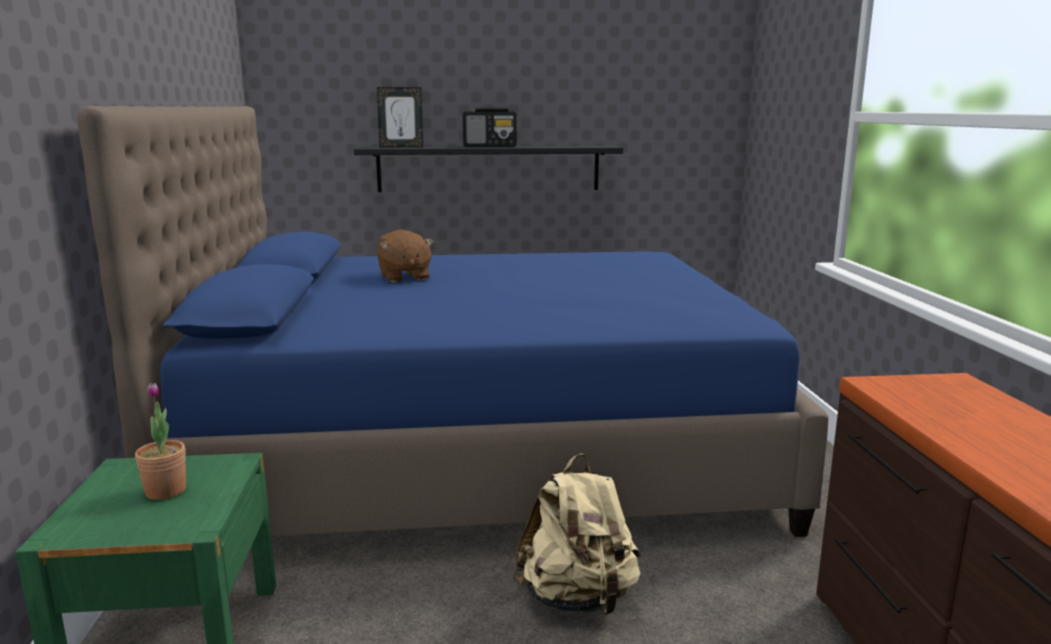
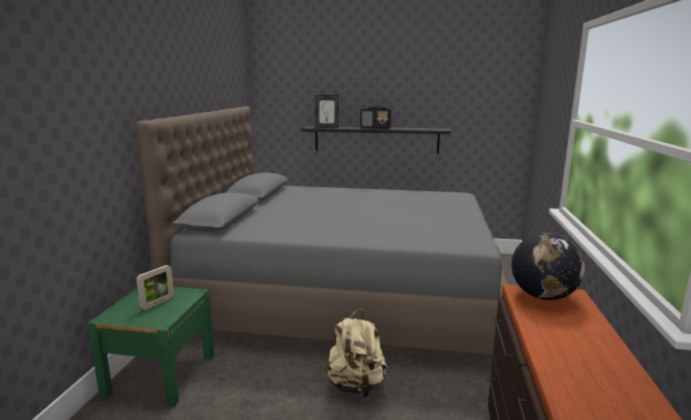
camera: 15 degrees right, 0 degrees up
(165, 491) = (158, 303): potted plant -> picture frame
(404, 277) = (310, 201): brown plush toy -> none
(481, 447) = (345, 296): blue bed -> grey bed
(918, 388) = (543, 296): none -> globe

